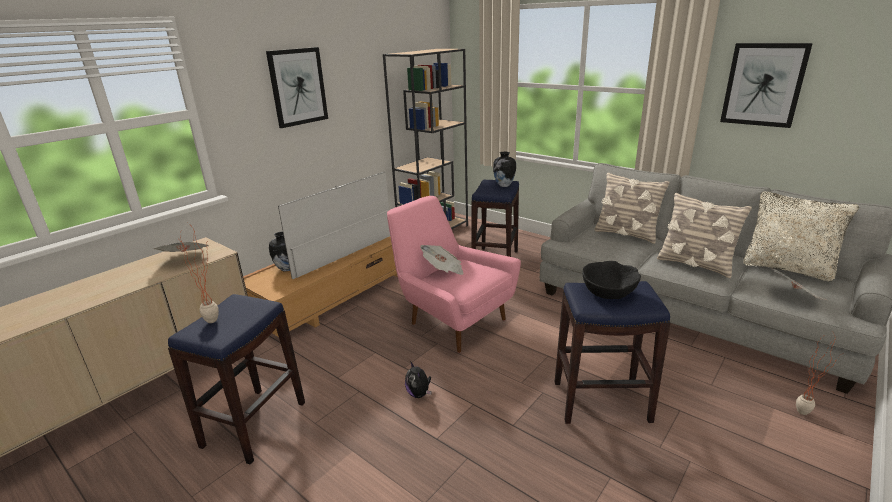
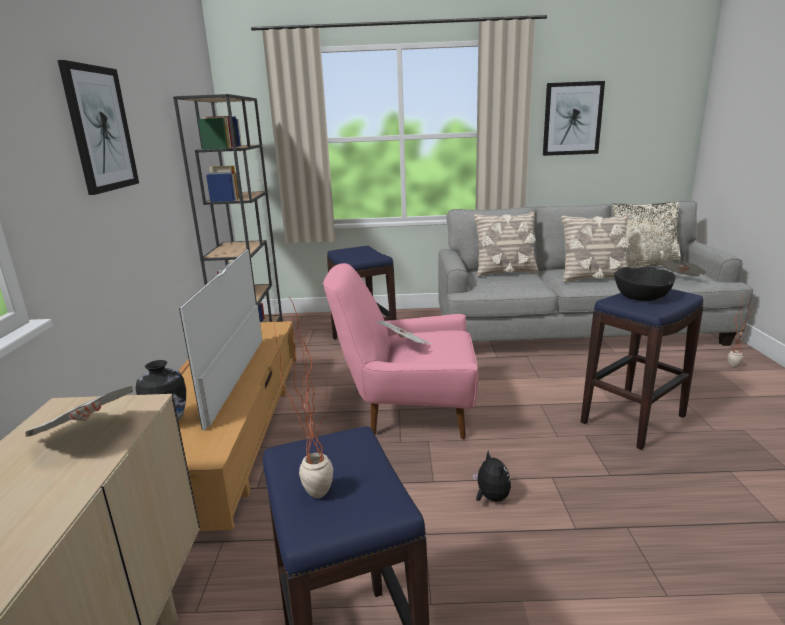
camera: 40 degrees left, 5 degrees down
(419, 394) = (491, 498): plush toy -> plush toy turned 135 degrees counterclockwise
(504, 185) = (364, 250): vase -> none

